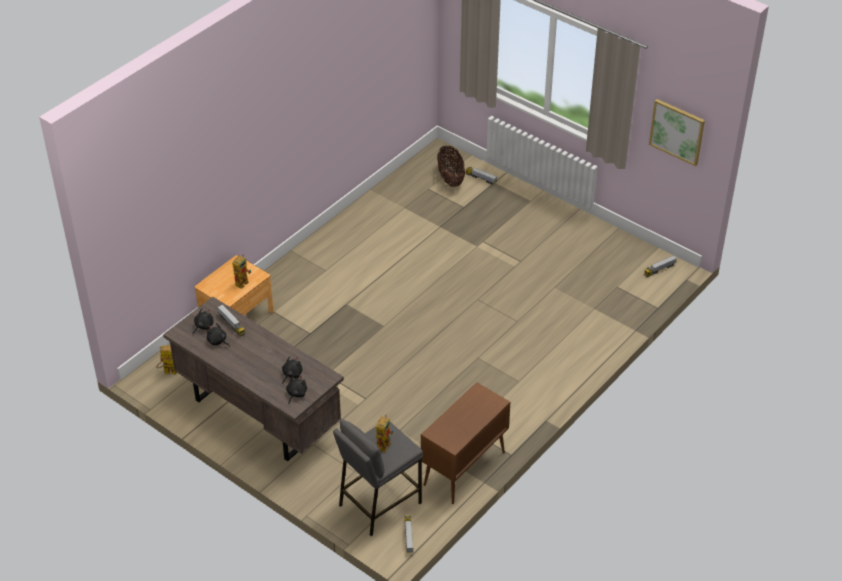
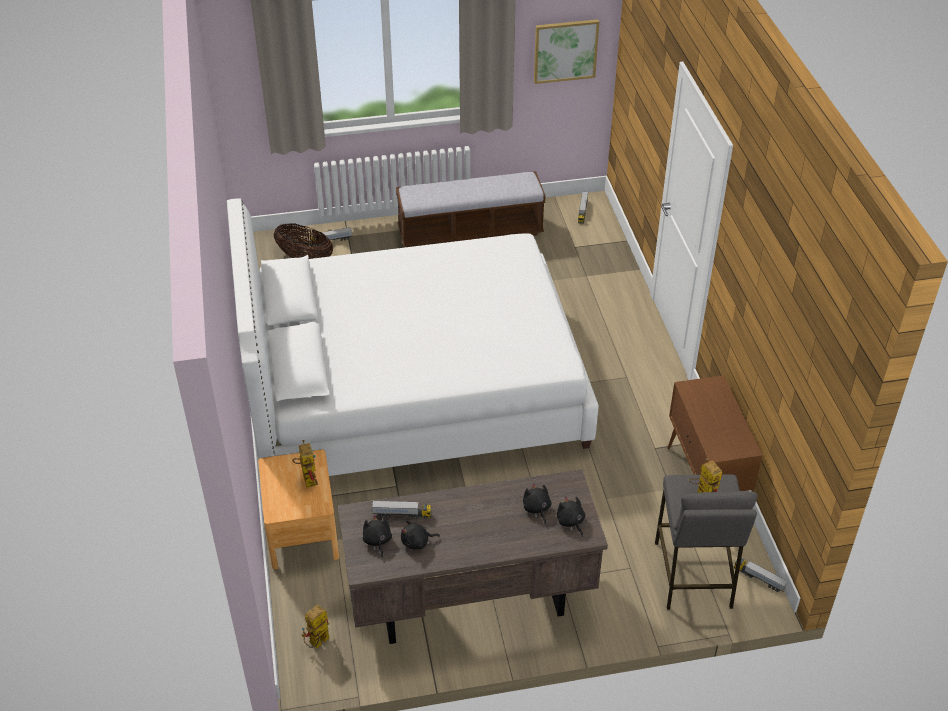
camera: 50 degrees left, 0 degrees up
(394, 293) = (413, 390): none -> white bed
(568, 231) = (470, 232): none -> bench

